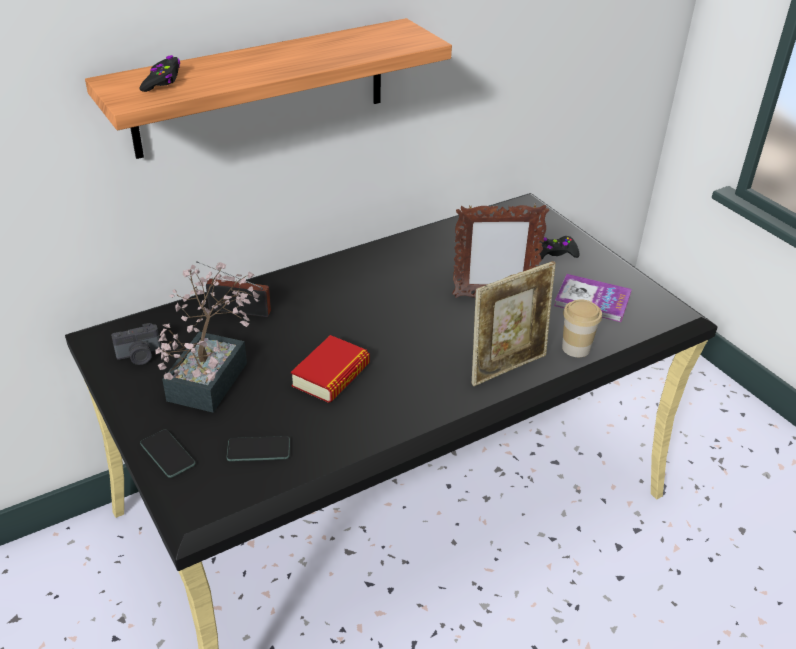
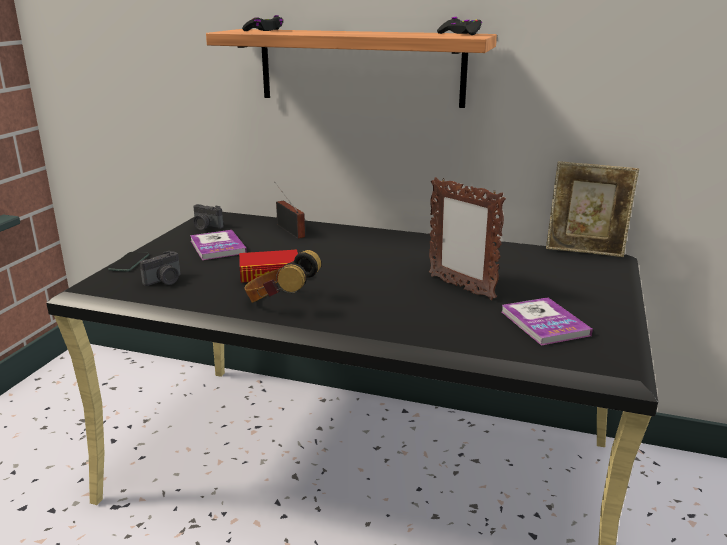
camera: 50 degrees right, 15 degrees down
(213, 375) = (218, 247): potted plant -> book
(258, 449) = (164, 281): phone -> camera
(404, 401) = (280, 302): none -> headphones
(507, 367) = (384, 322): picture frame -> picture frame (585, 252)
(554, 253) = (571, 288): black game controller -> black game controller (460, 34)
(576, 348) = (462, 339): cup -> none

